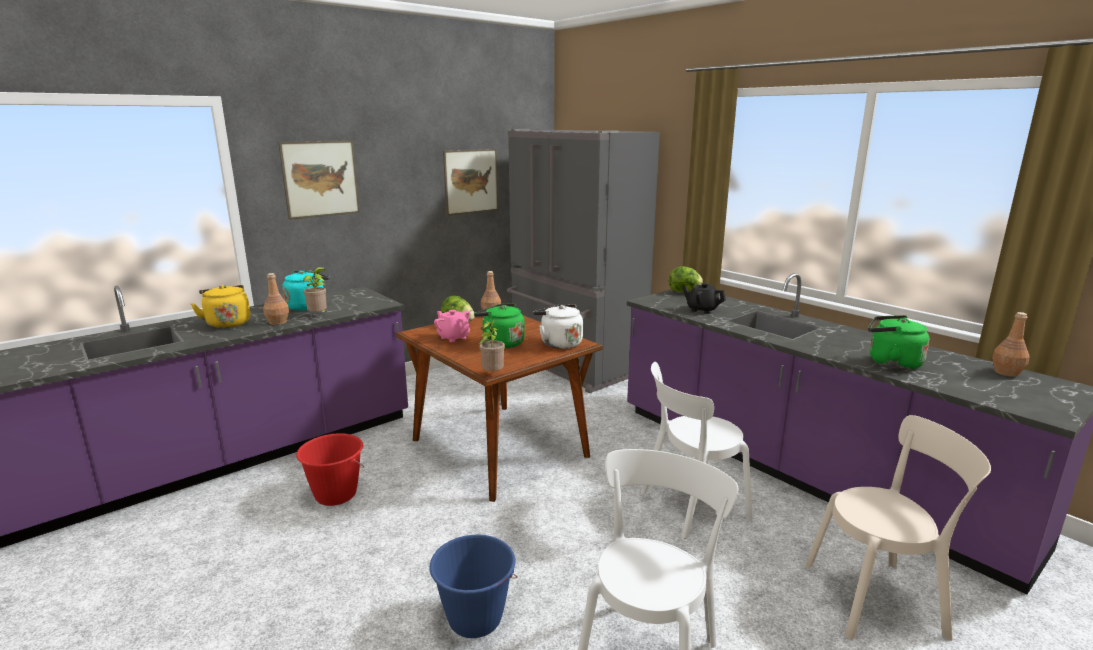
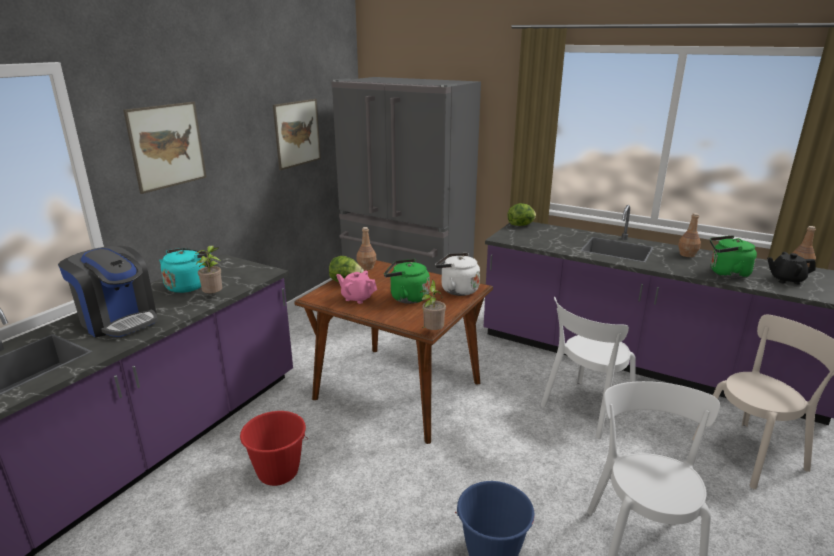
camera: 20 degrees left, 5 degrees up
(227, 323) = (118, 320): yellow kettle -> coffee machine
(278, 322) = (177, 310): brown bottle -> brown bottle (687, 254)
(702, 310) = (553, 242): black teapot -> black teapot (786, 280)

